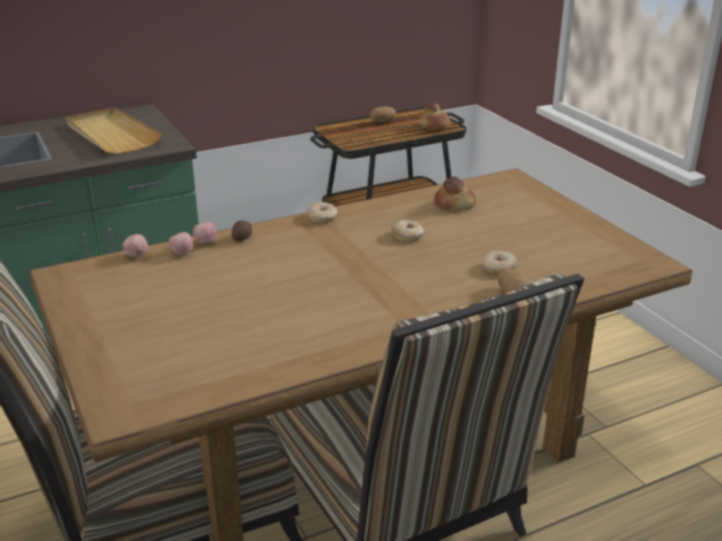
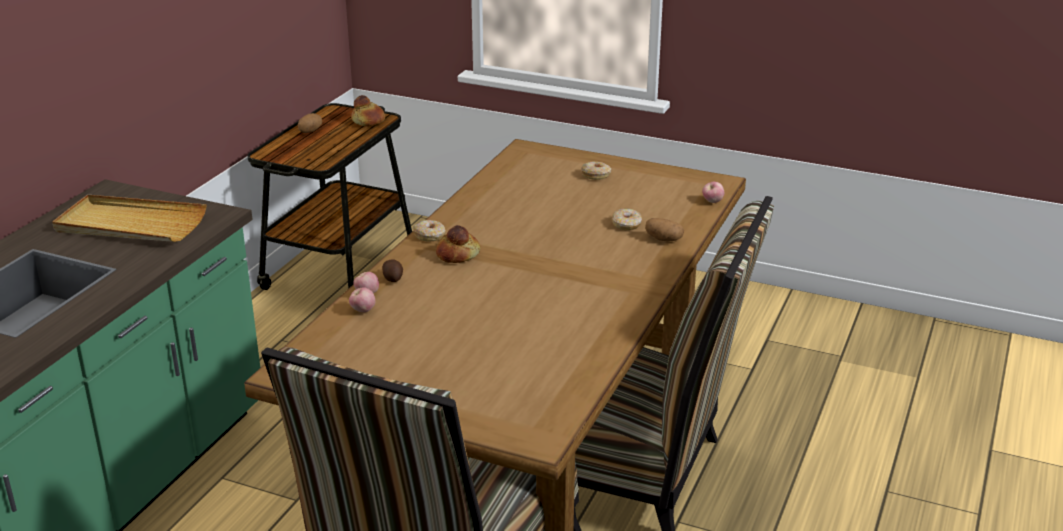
camera: 40 degrees left, 0 degrees up
(136, 256) = (325, 329): apple -> apple (712, 202)
(407, 236) = (523, 225): donut -> donut (596, 175)
(454, 204) = (517, 186): bread -> bread (457, 254)

